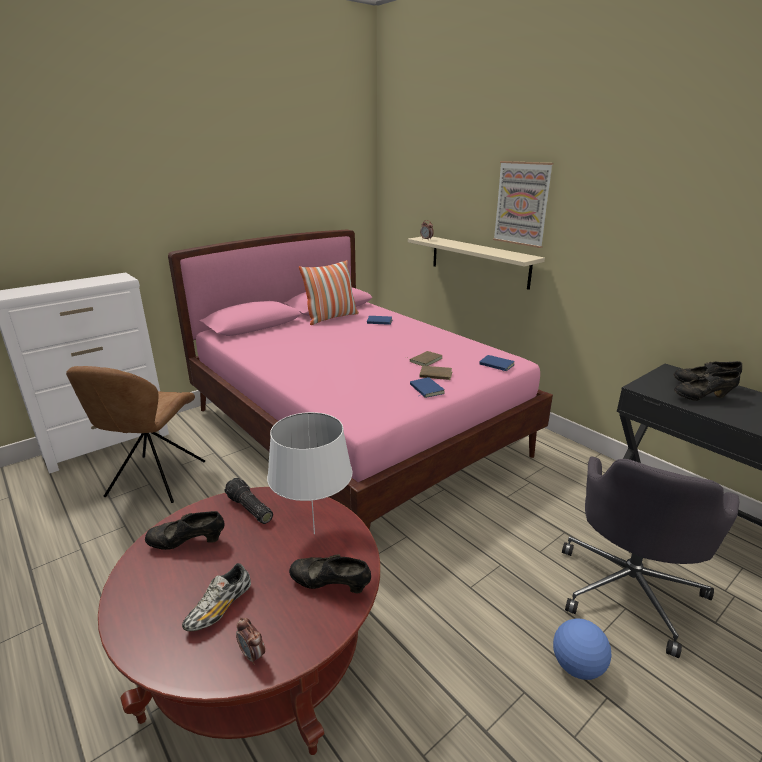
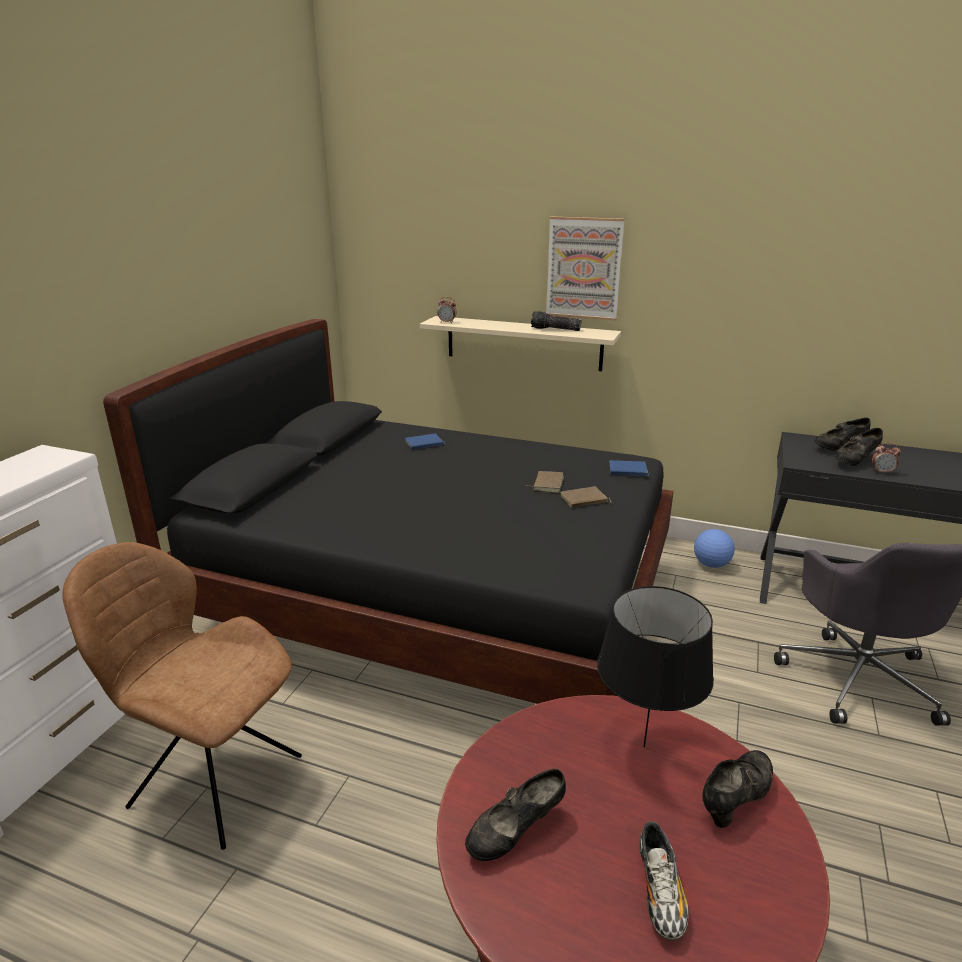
camera: 30 degrees left, 0 degrees up
(155, 481) = (212, 779): brown chair -> brown chair turned 135 degrees clockwise
(249, 509) = (532, 751): flashlight -> flashlight (555, 329)
(252, 655) = (762, 923): alarm clock -> alarm clock (882, 472)
(314, 533) = (643, 746): white table lamp -> black table lamp
(330, 586) = (735, 799): black shoe -> black shoe turned 150 degrees clockwise
(331, 318) = (352, 451): pillow -> none
(355, 431) = (434, 601): pink bed -> black bed
(425, 389) = (598, 521): blue book -> none
(577, 666) = (891, 774): football -> football (711, 564)

